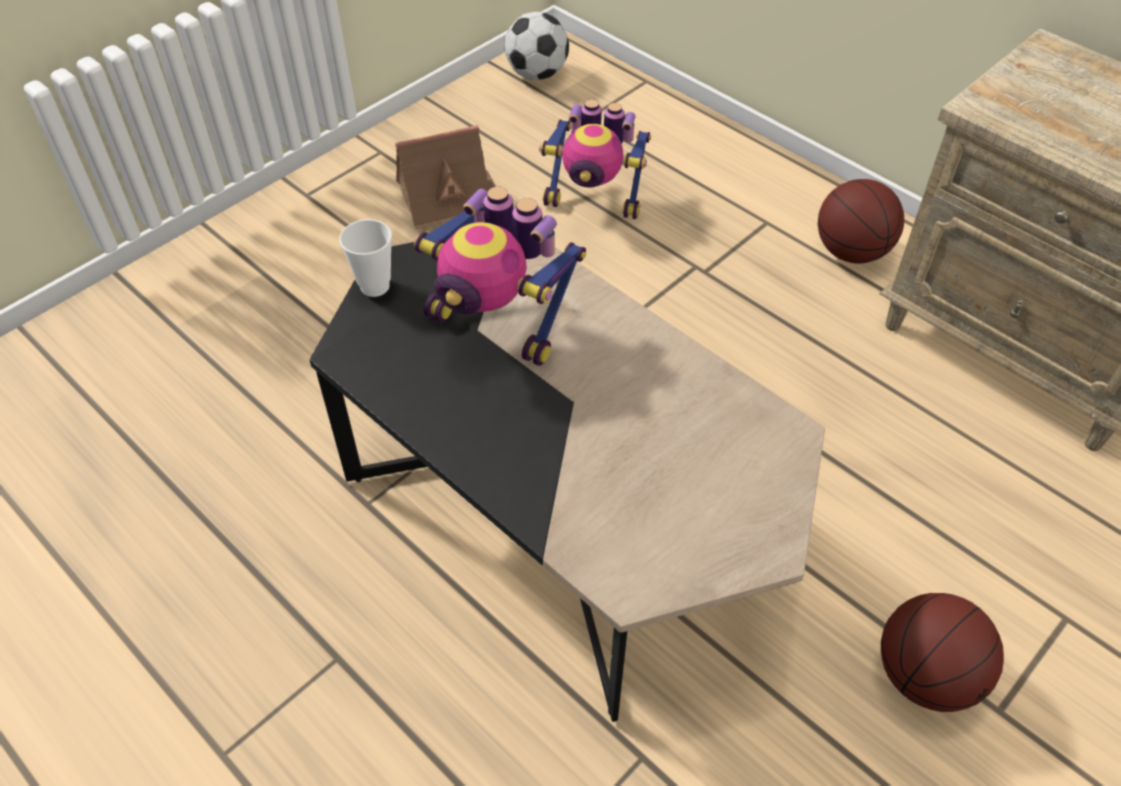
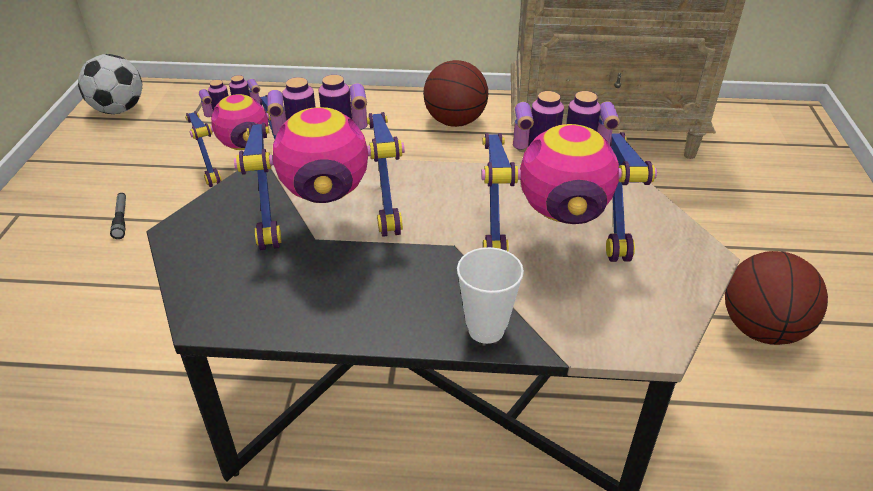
camera: 40 degrees left, 10 degrees down
(375, 286) = (181, 254): cup -> cup (486, 330)
(450, 200) = (121, 219): toy house -> flashlight
(653, 454) = (554, 245): none -> toy robot

